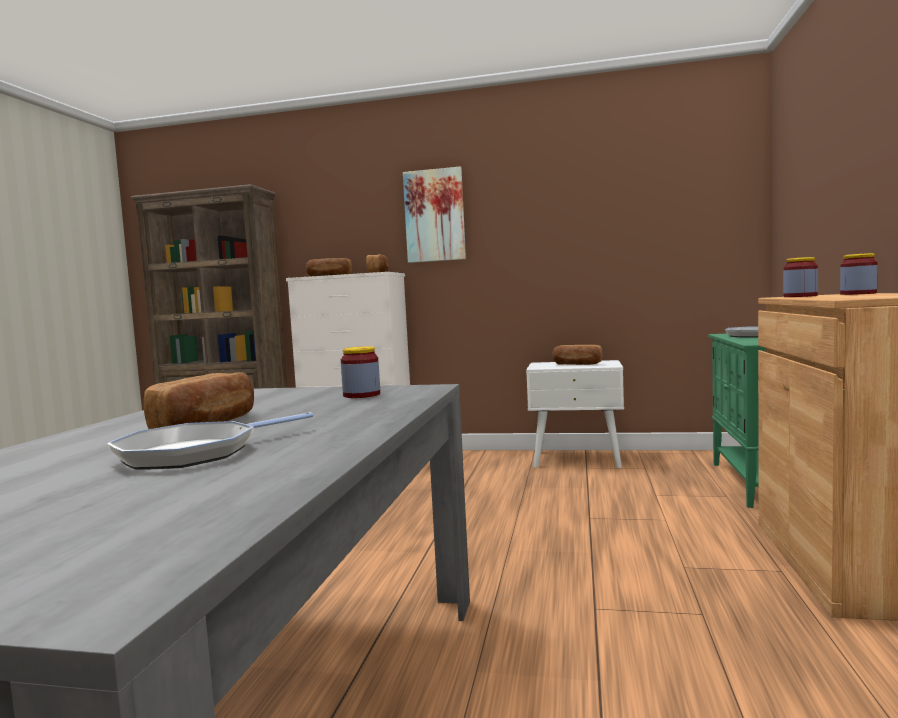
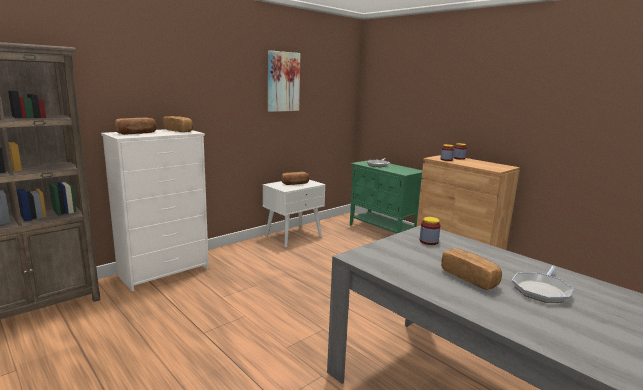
camera: 55 degrees left, 10 degrees up
(195, 453) = (541, 290): frying pan -> frying pan turned 45 degrees clockwise
(434, 215) = (205, 86): picture -> picture (283, 81)

